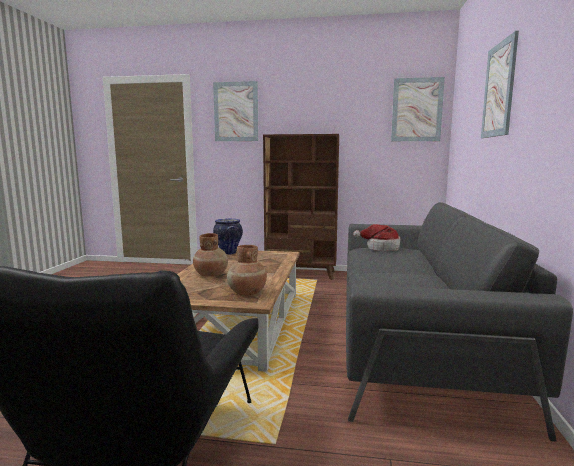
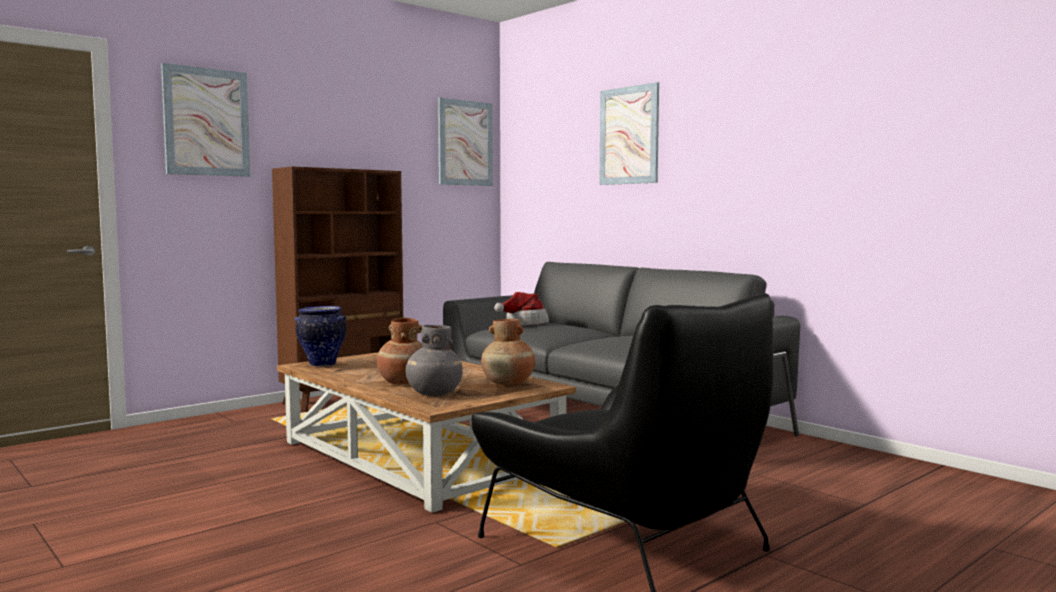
camera: 50 degrees left, 5 degrees down
(192, 287) = (433, 393): none -> grey vase

